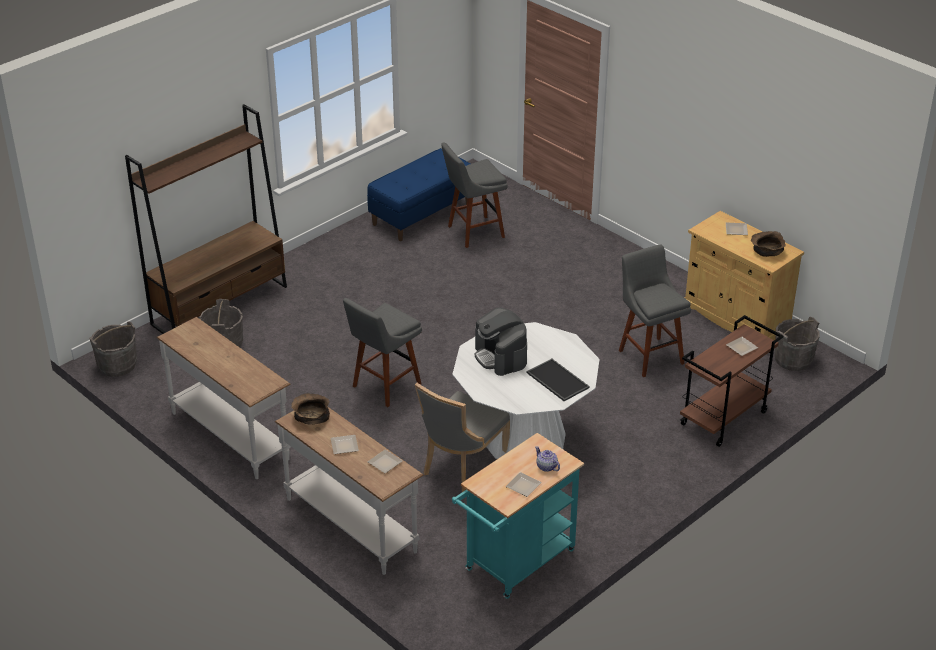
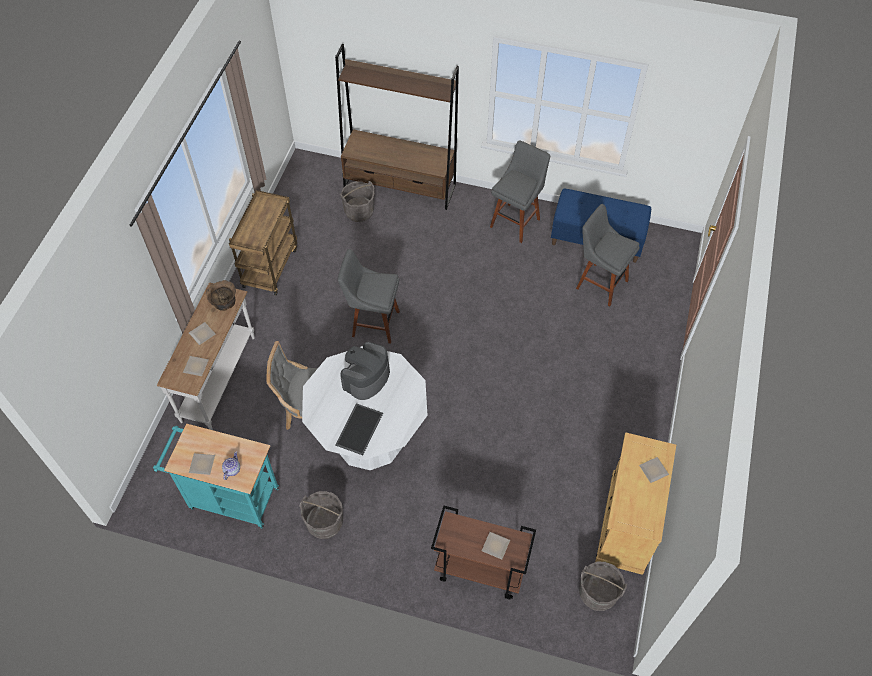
camera: 60 degrees right, 20 degrees up
(117, 365) = (302, 171): grey bucket -> grey bucket (324, 523)
(231, 435) = (270, 266): white console table -> brown cart
(649, 355) = (527, 478): grey stool -> grey stool (516, 221)
(766, 251) = (637, 509): brown bowl -> none

